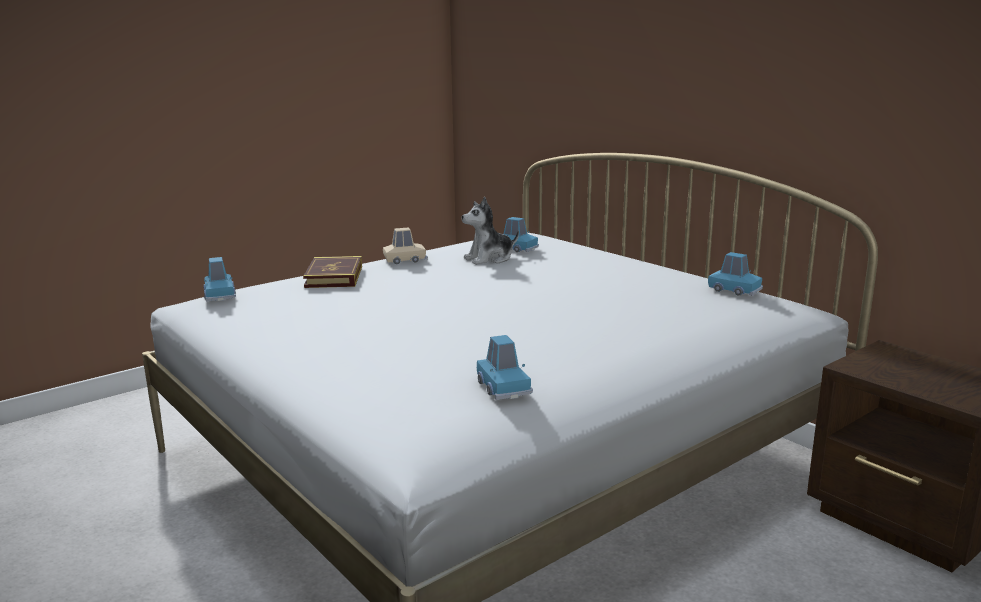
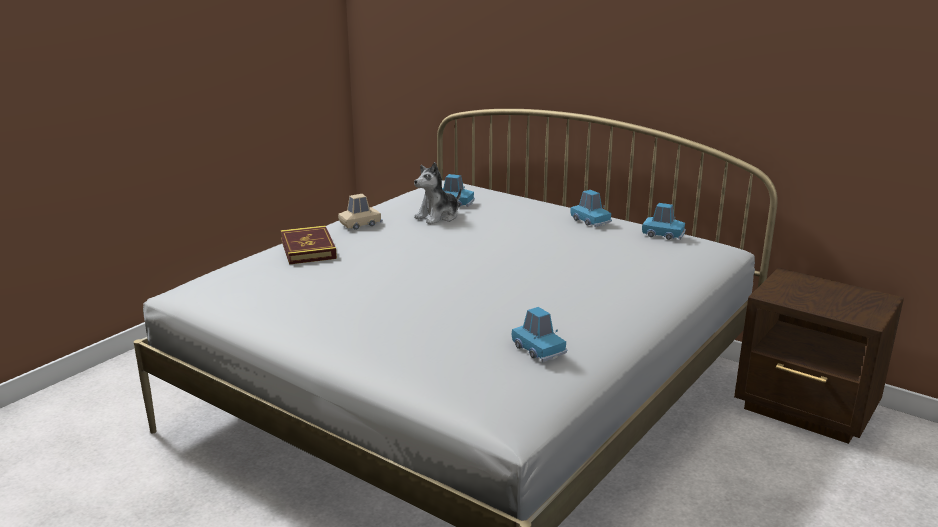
camera: 15 degrees left, 5 degrees up
(220, 295) = (212, 279): blue toy car -> blue toy car (590, 221)

